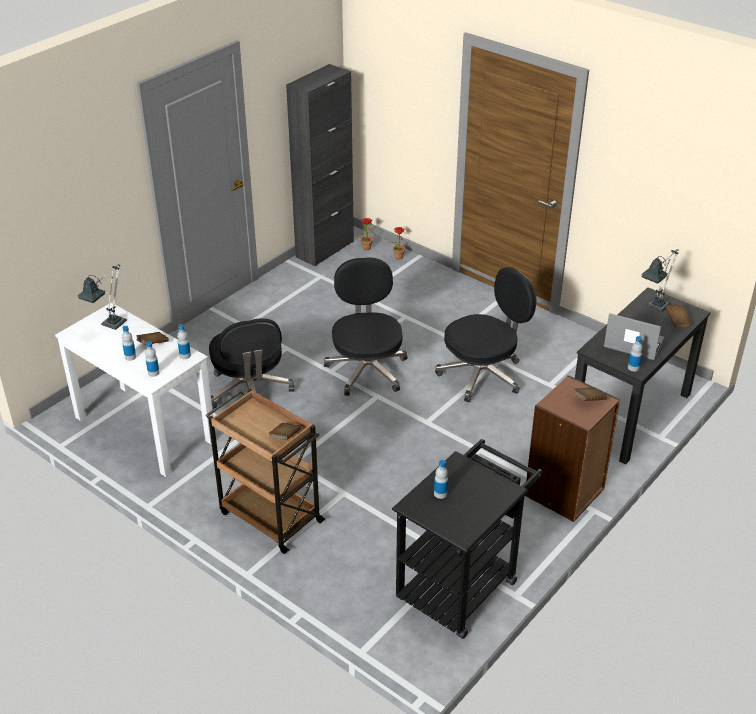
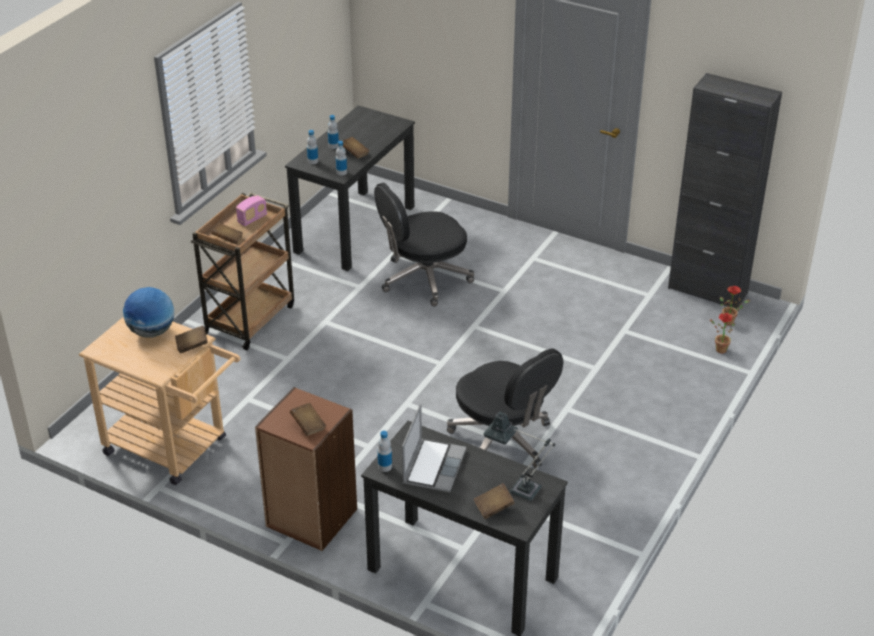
camera: 80 degrees right, 0 degrees up
(110, 326) = (377, 128): table lamp -> none
(144, 428) = (355, 228): white desk -> black desk
(252, 418) = (252, 219): none -> radio
(367, 369) = (485, 350): black office chair -> none
(440, 494) = (152, 332): bottle -> globe
(462, 583) = (174, 449): black cart -> beige cart
(468, 465) = (192, 346): none -> brown book

